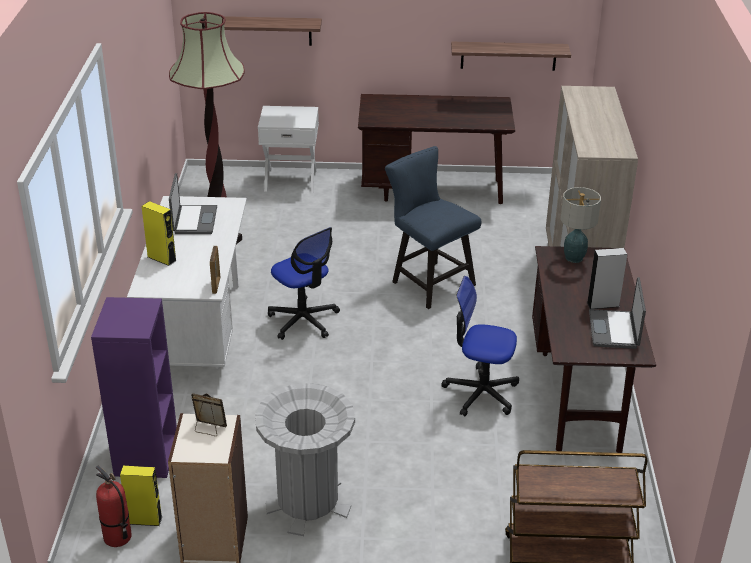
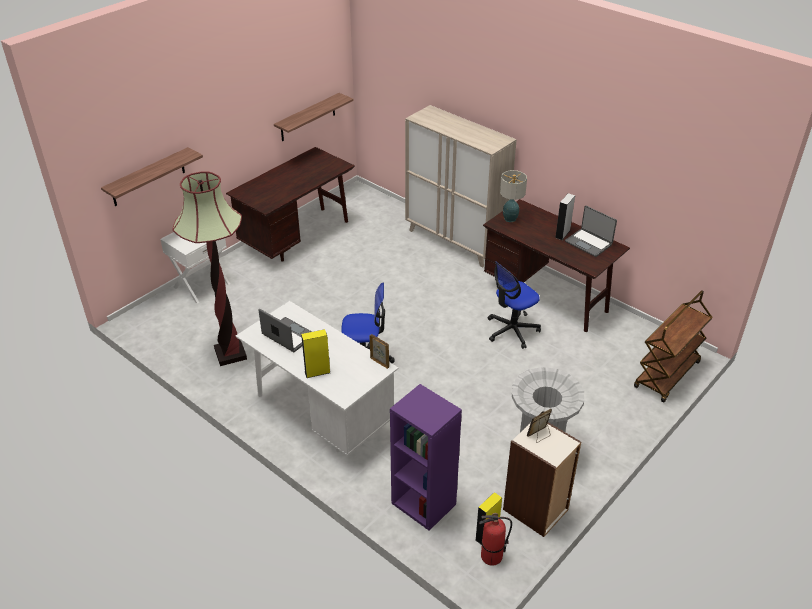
camera: 50 degrees left, 5 degrees up
(428, 282) = (388, 291): blue chair -> none

